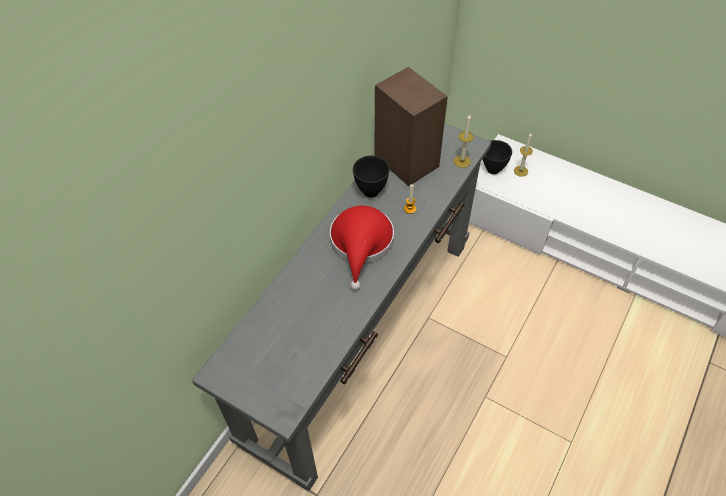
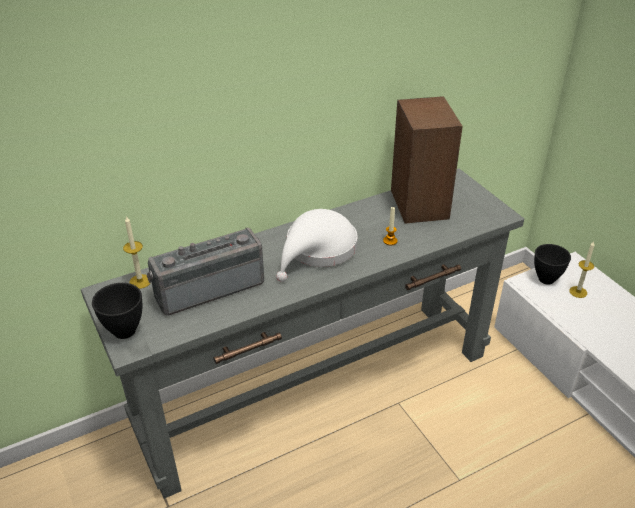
camera: 30 degrees right, 15 degrees down
(301, 323) = (208, 287): none -> radio
(361, 244) = (318, 250): red hat -> white hat
(371, 191) = (364, 214): black bowl -> black bowl (126, 331)
(462, 161) = (478, 223): candle -> candle (140, 281)

